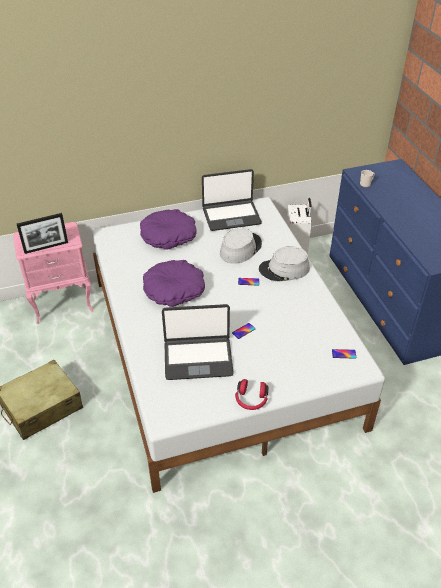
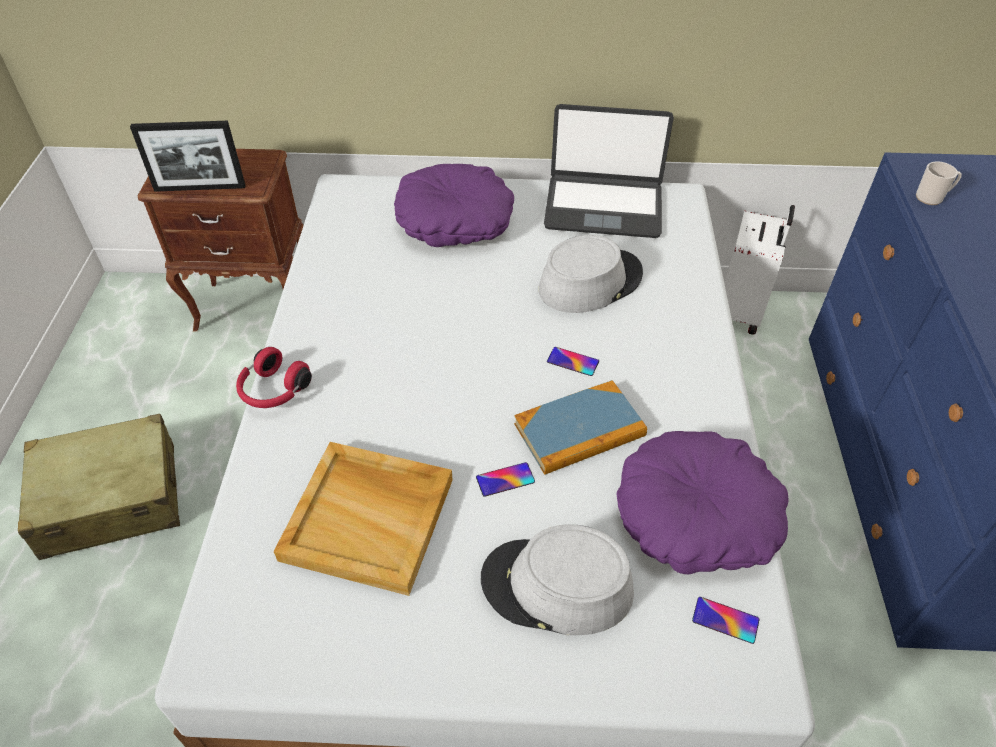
camera: 20 degrees right, 5 degrees up
(63, 305) = (256, 308): pink nightstand -> brown nightstand
(173, 289) = (405, 337): purple pillow -> purple pillow (695, 512)
(198, 358) = (370, 518): laptop -> beige tray
(251, 400) = (435, 676): red headphones -> red headphones (273, 391)
(263, 306) = (579, 431): none -> book
(284, 269) = (666, 353): grey hat -> grey hat (557, 586)

